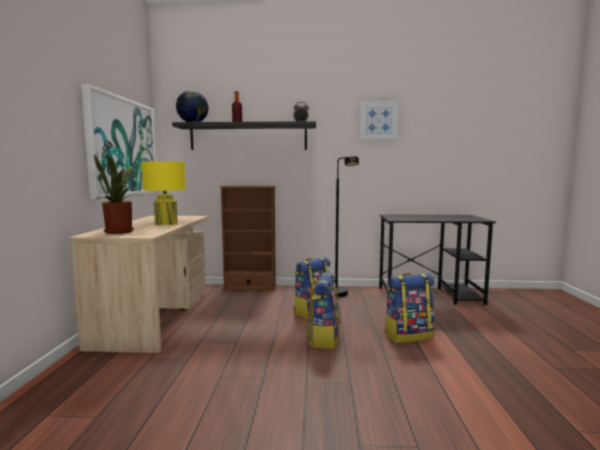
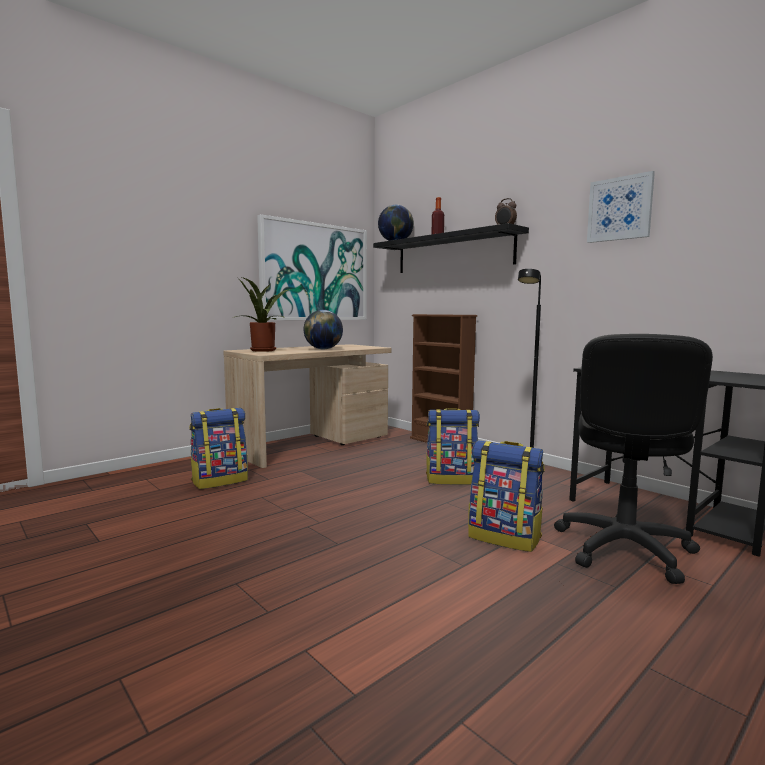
camera: 45 degrees right, 0 degrees up
(166, 223) = (323, 349): yellow table lamp -> globe
(323, 339) = (401, 504): backpack -> backpack (220, 481)
(452, 320) = (623, 549): none -> black office chair

